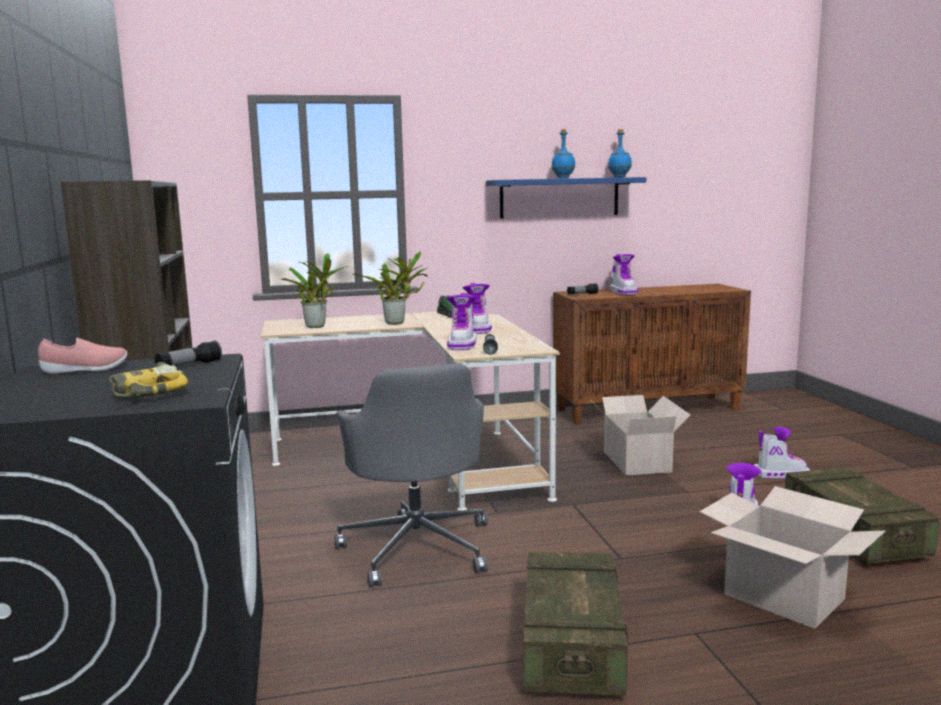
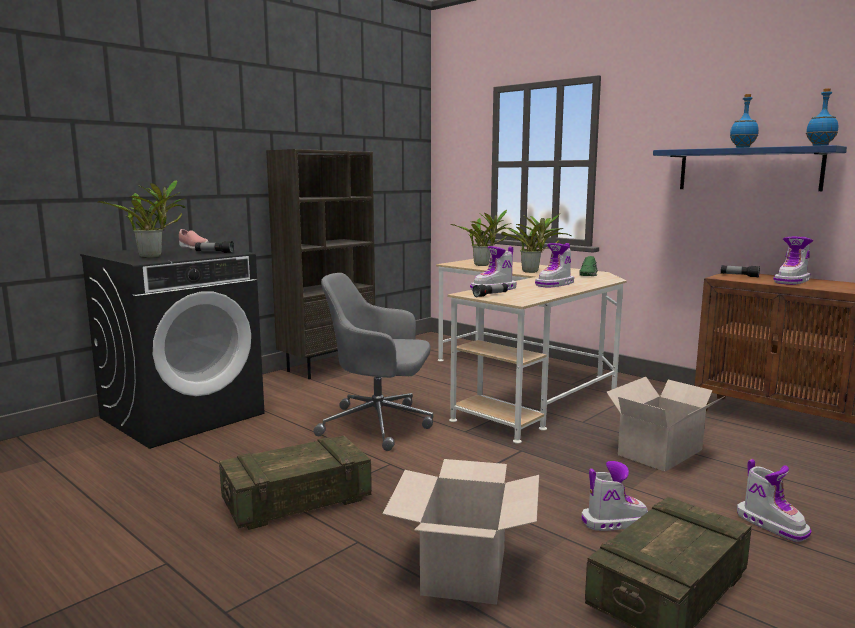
camera: 55 degrees right, 0 degrees up
(145, 392) = (154, 256): power drill -> potted plant
(417, 547) = (379, 425): grey office chair -> grey office chair turned 60 degrees clockwise

